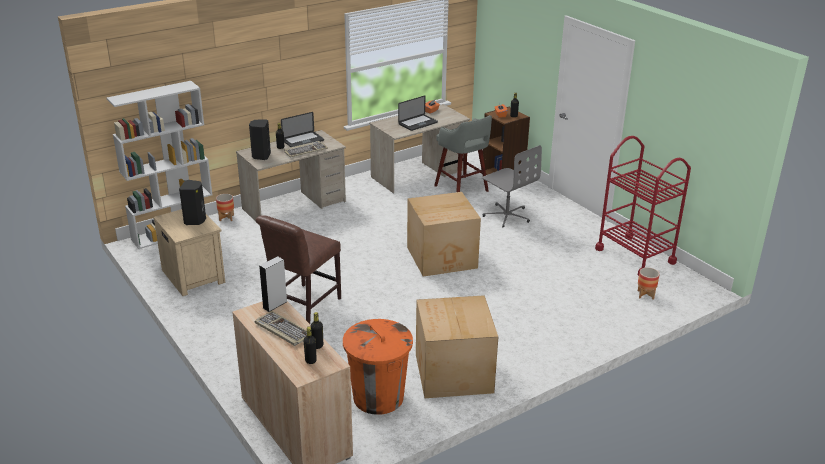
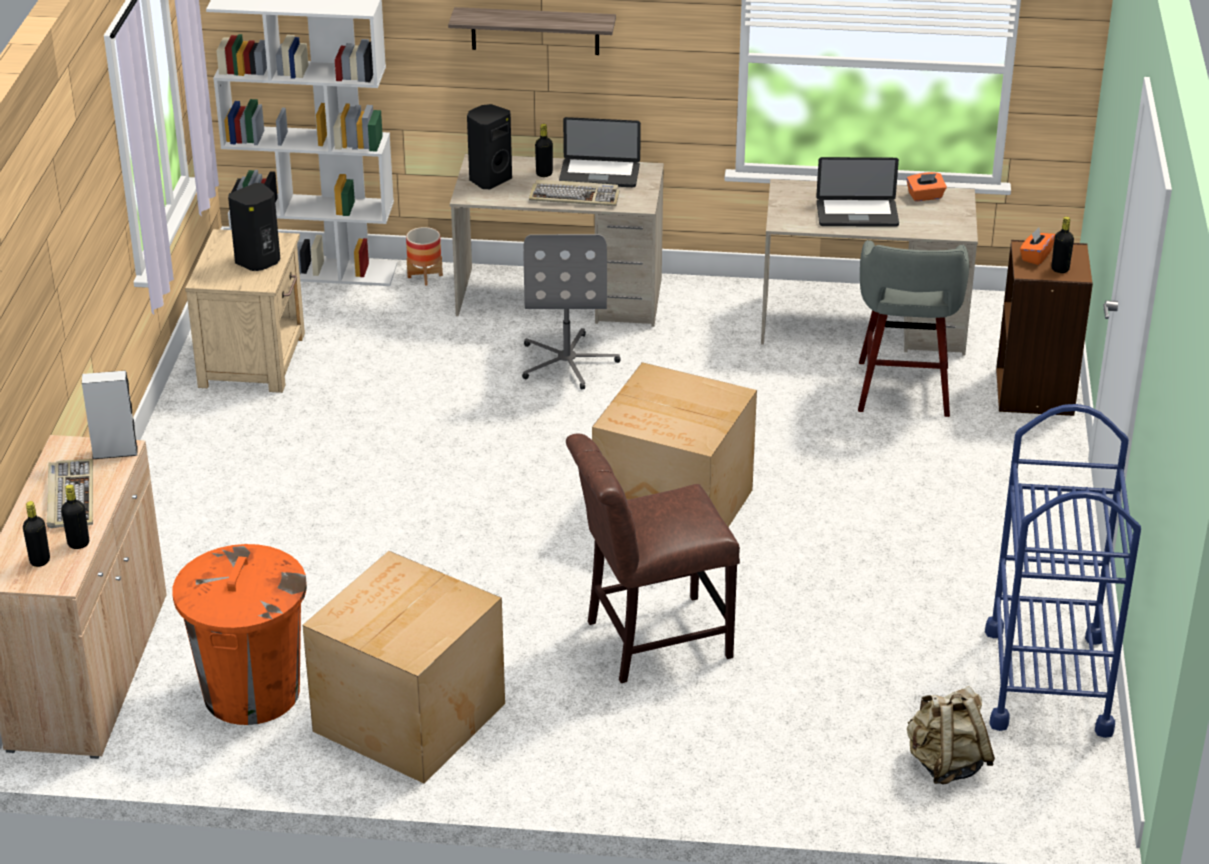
camera: 40 degrees right, 5 degrees up
(261, 81) = (535, 31): none -> shelf
(302, 306) = (339, 488): brown chair -> brown chair (650, 640)
(507, 215) = (912, 482): grey office chair -> grey office chair (568, 361)
(635, 256) = (1048, 681): red cart -> blue cart
(645, 295) = (946, 764): planter -> beige backpack

